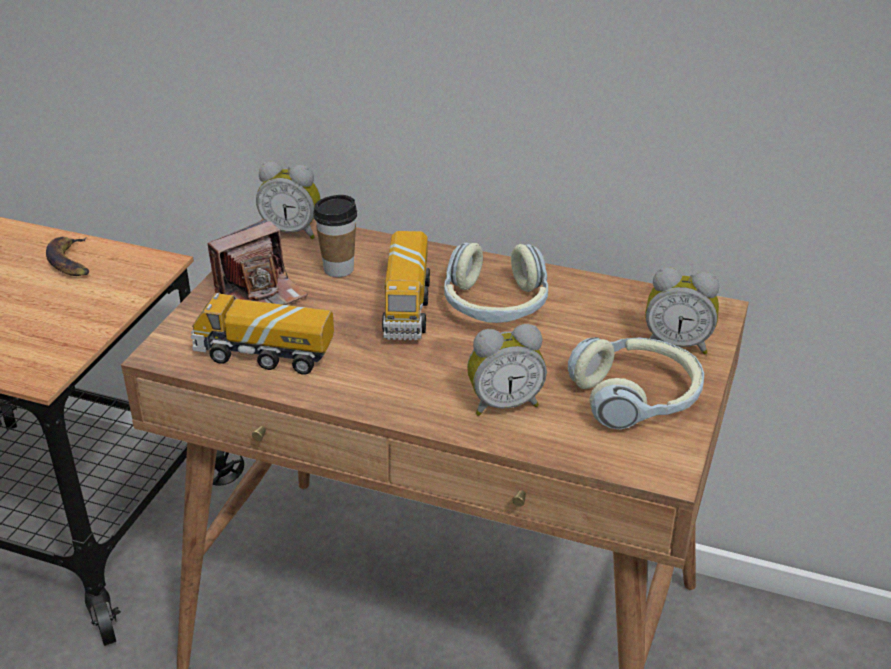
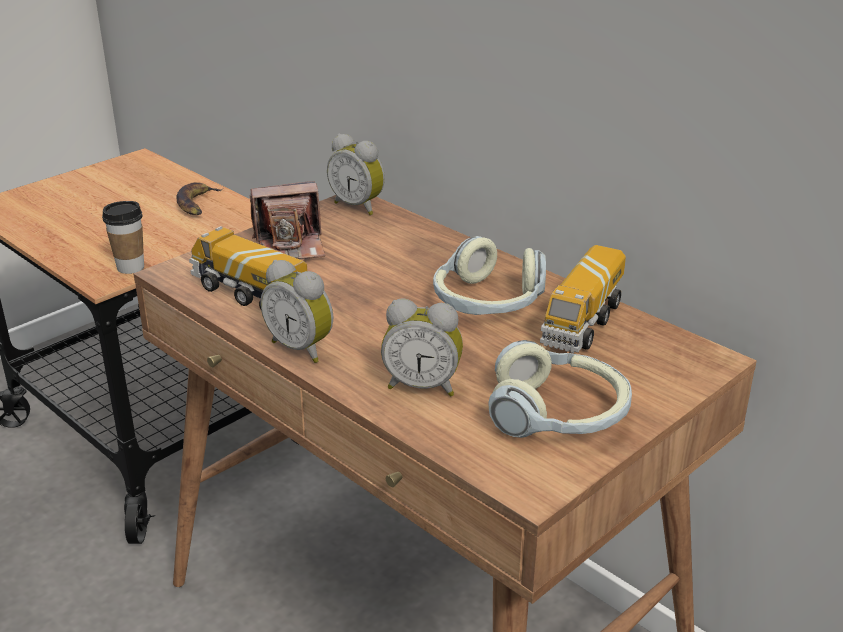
camera: 25 degrees right, 5 degrees down
(338, 269) = (372, 243): cup -> cup (130, 267)
(406, 309) = (403, 287): toy truck -> toy truck (581, 324)
(677, 344) = (643, 379): alarm clock -> alarm clock (302, 348)

